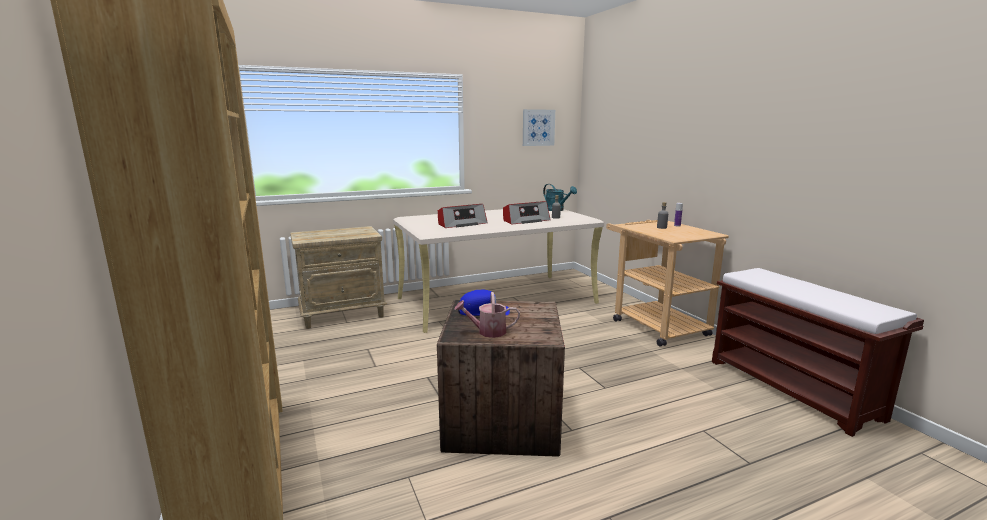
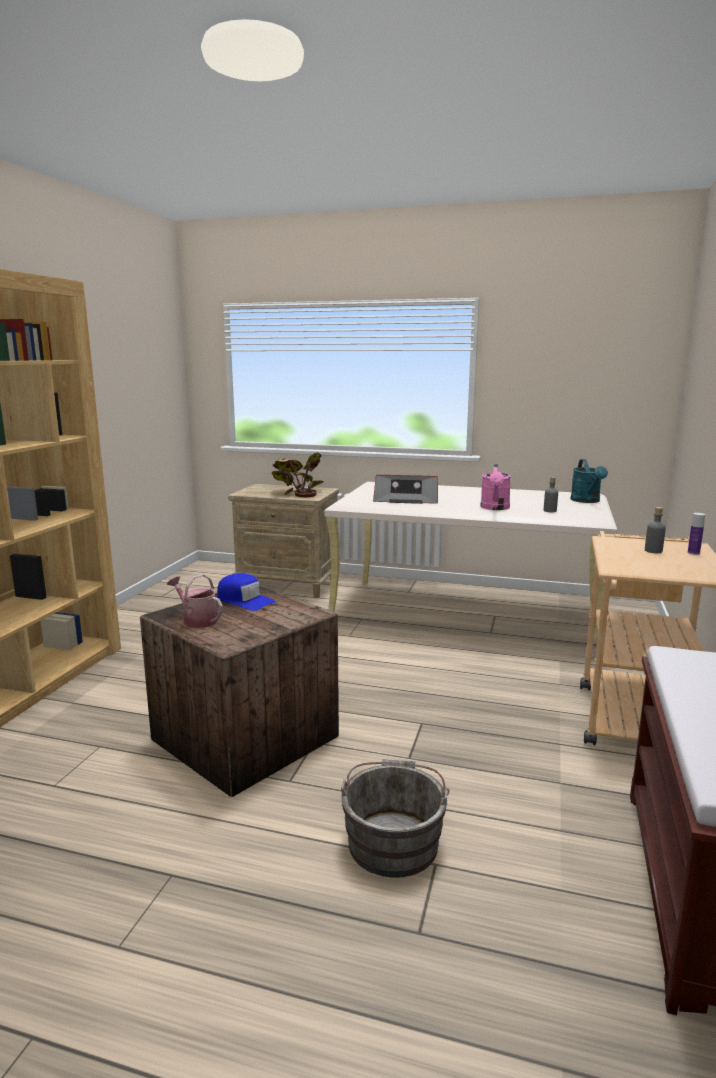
camera: 40 degrees right, 0 degrees up
(349, 233) = (297, 493): none -> potted plant
(525, 220) = (495, 508): radio -> pink watering can
(538, 127) = (600, 372): picture -> none
(670, 430) = (393, 840): none -> grey bucket

